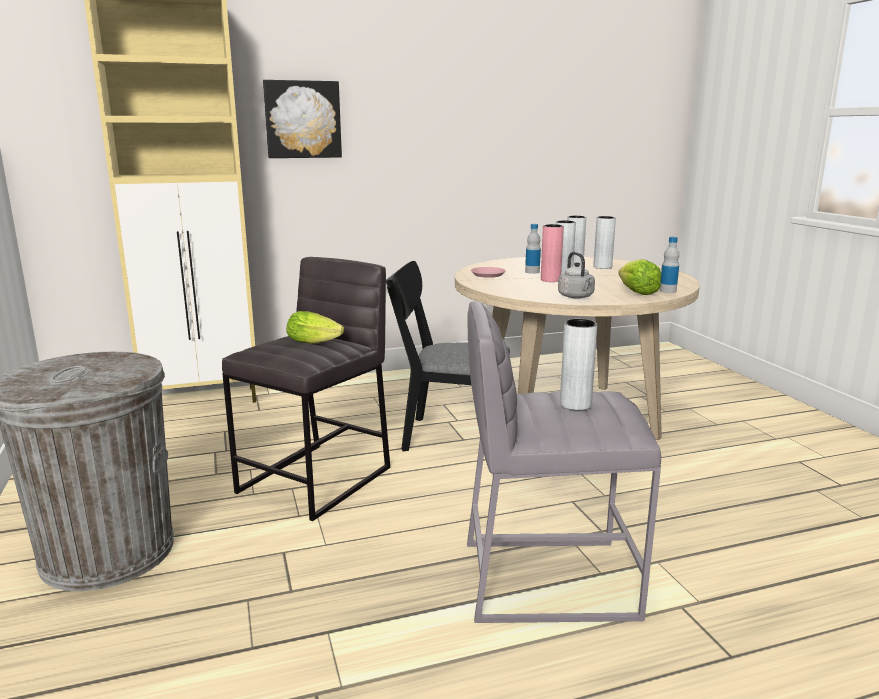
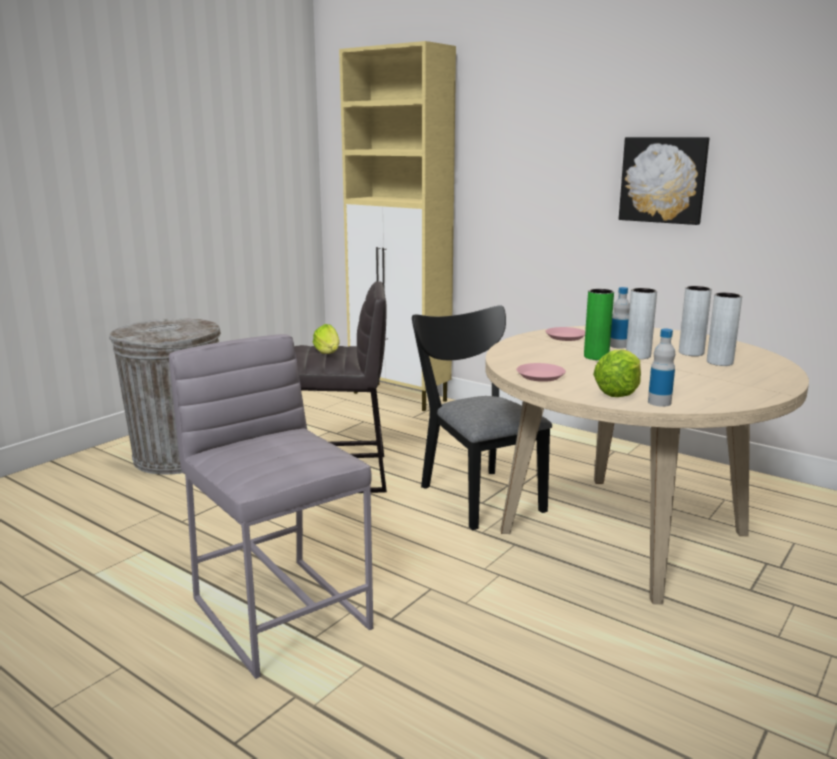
camera: 55 degrees right, 0 degrees up
(302, 119) = (512, 152): picture -> picture (663, 180)
(550, 280) = (596, 357): pink vase -> green vase
(575, 404) = (279, 449): grey vase -> none
(576, 297) = (540, 376): grey kettle -> pink plate

